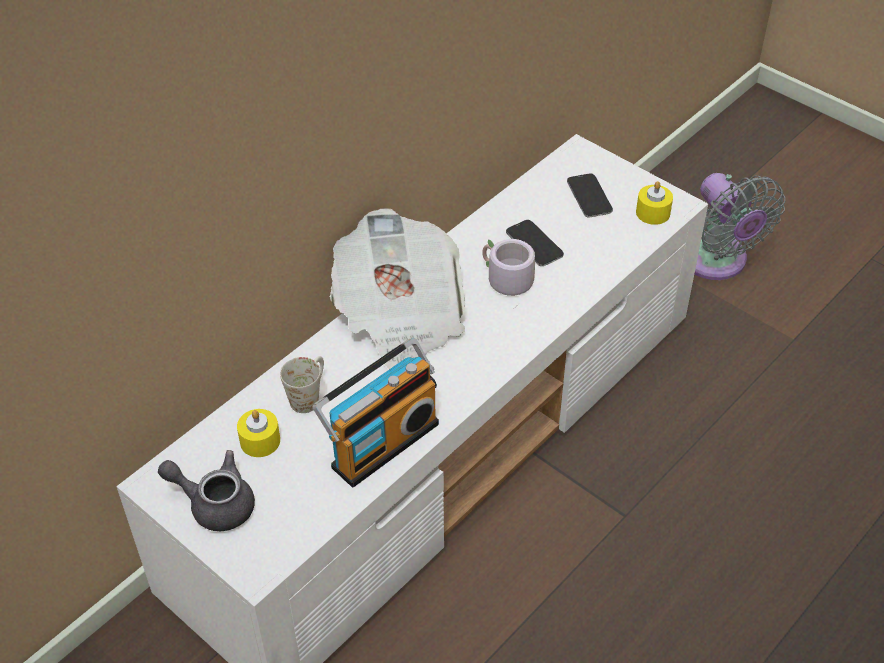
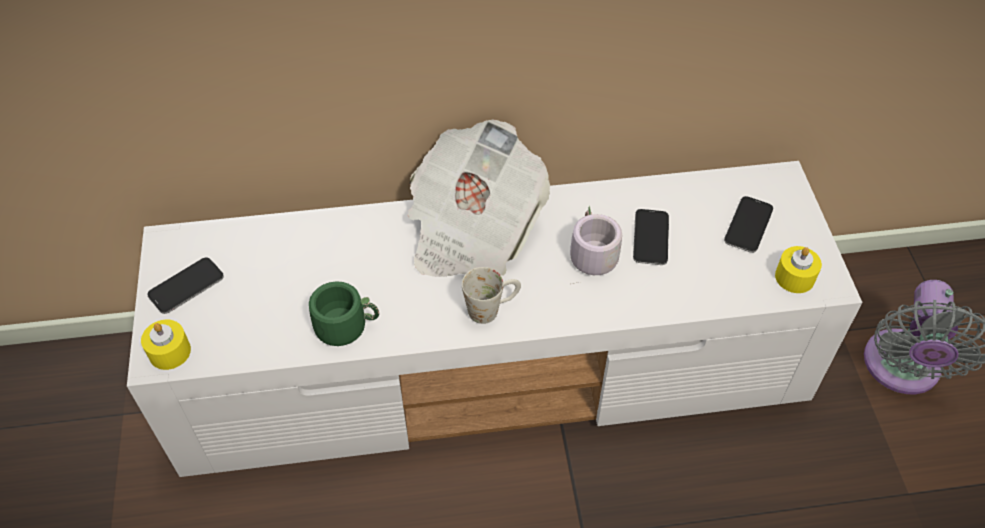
camera: 40 degrees right, 5 degrees up
(215, 503) = (186, 286): grey teapot -> phone
(260, 441) = (266, 260): yellow candle -> yellow candle (169, 352)
(309, 395) = (337, 248): white mug -> white mug (492, 308)
(381, 442) = (347, 324): radio -> green mug

